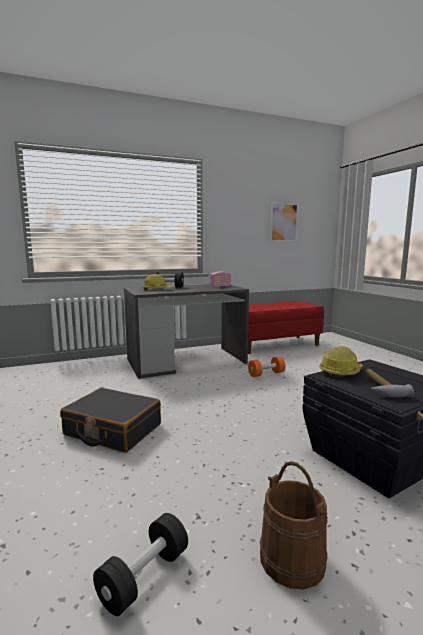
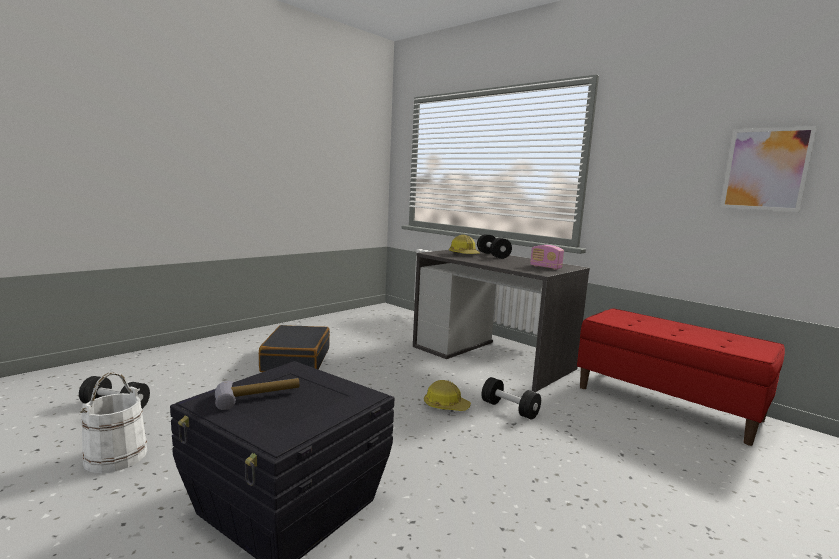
camera: 65 degrees right, 0 degrees up
(266, 374) = (509, 409): orange dumbbell -> black dumbbell
(291, 559) = (115, 456): brown bucket -> white bucket
(340, 372) = (312, 376): hard hat -> hard hat (446, 406)

